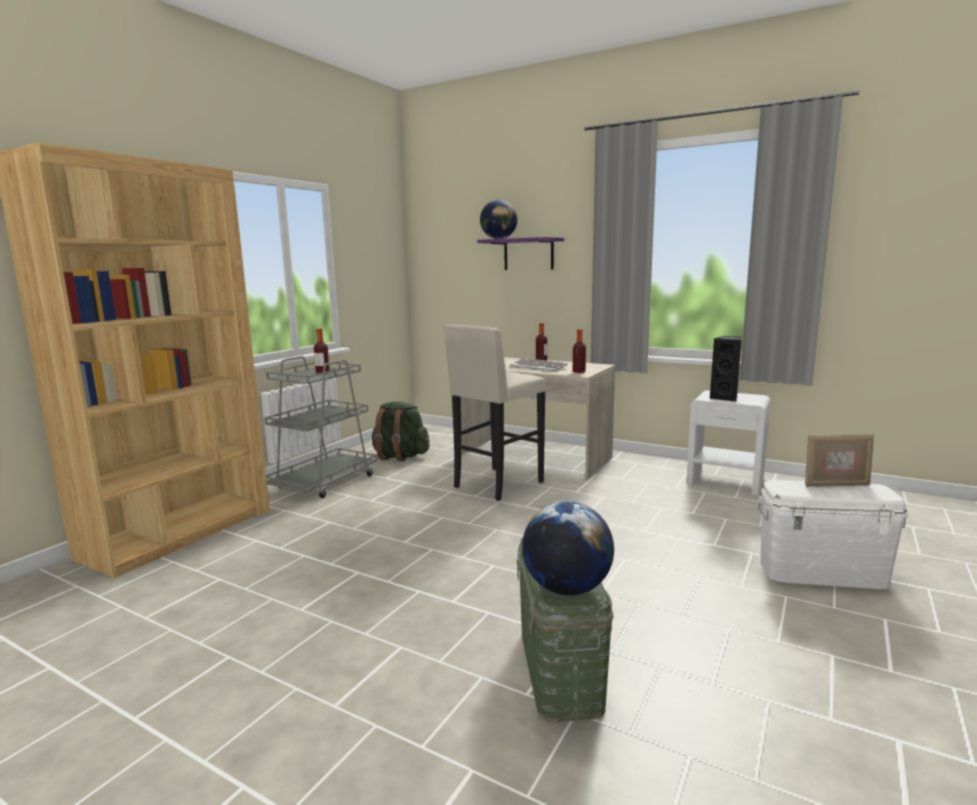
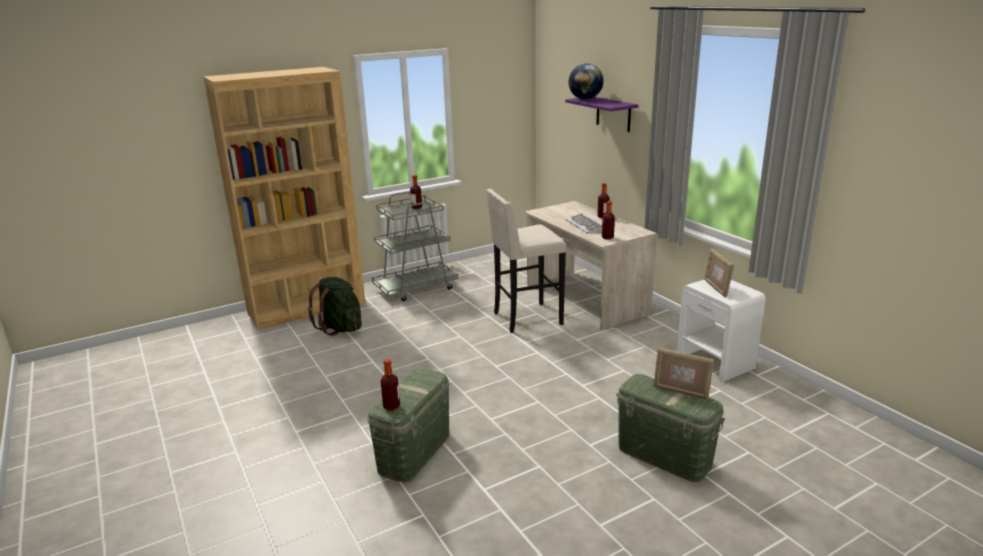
camera: 30 degrees right, 10 degrees up
(400, 456) = (487, 275): green backpack -> green backpack (340, 328)
(567, 588) = (391, 406): globe -> bottle
(725, 398) = (716, 288): black speaker -> picture frame
(822, 573) = (664, 456): white storage box -> green storage box

